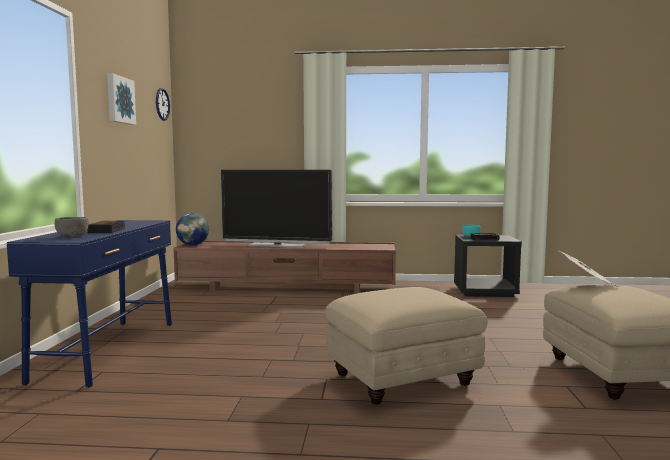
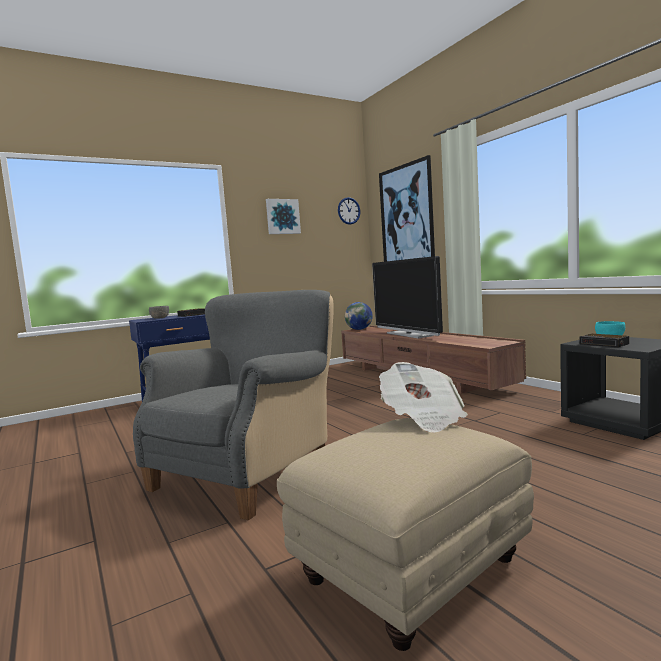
camera: 55 degrees right, 0 degrees up
(240, 123) = (406, 216): none -> picture
(403, 379) = (249, 471): beige ottoman -> grey armchair

